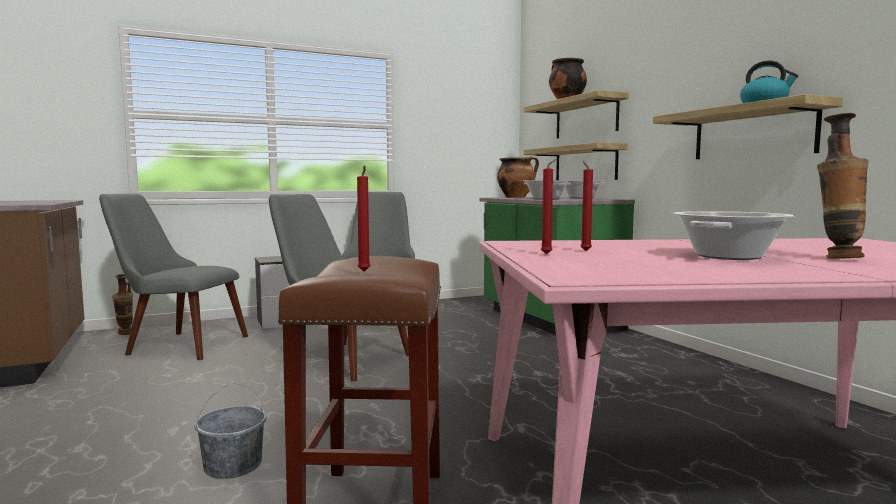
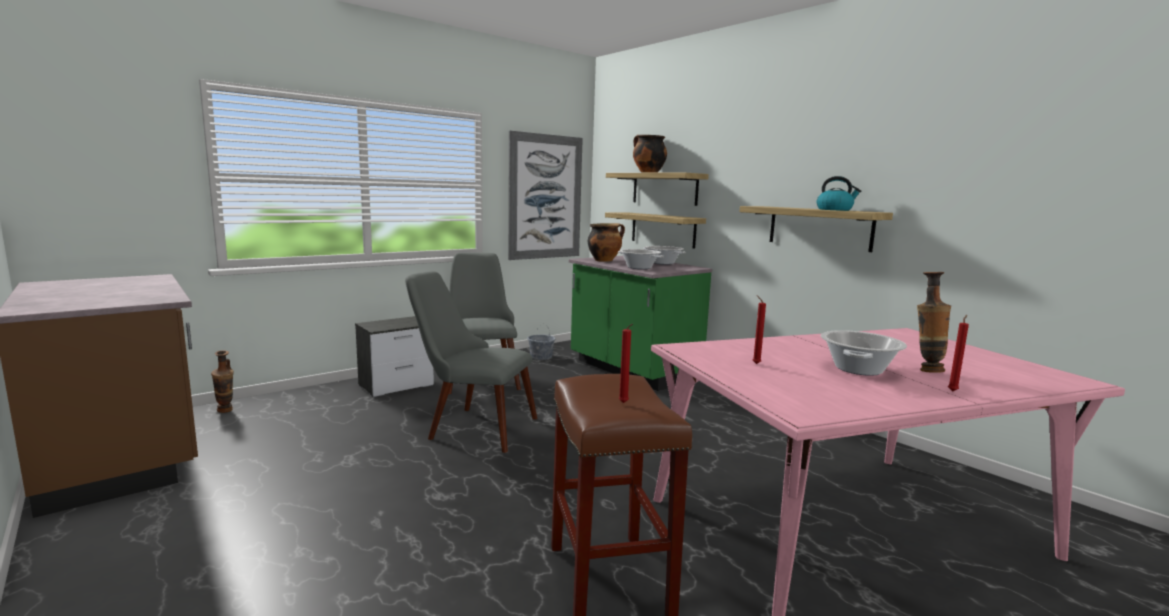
camera: 15 degrees left, 5 degrees up
(175, 344) = (294, 421): grey chair -> none
(233, 465) = (462, 552): grey bucket -> grey bucket (541, 356)
(465, 139) = (545, 197): none -> picture
(548, 254) = (737, 371): red candle -> red candle (953, 391)

